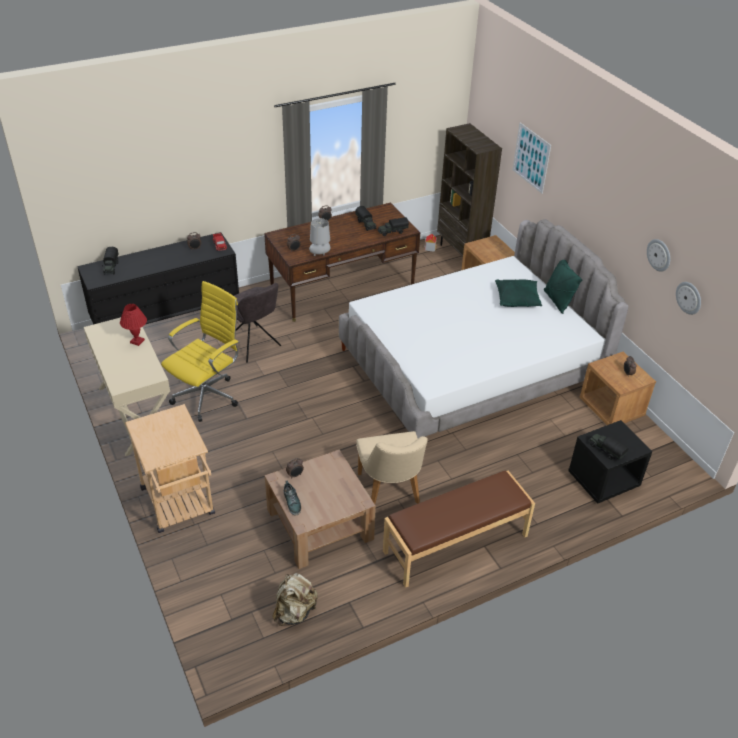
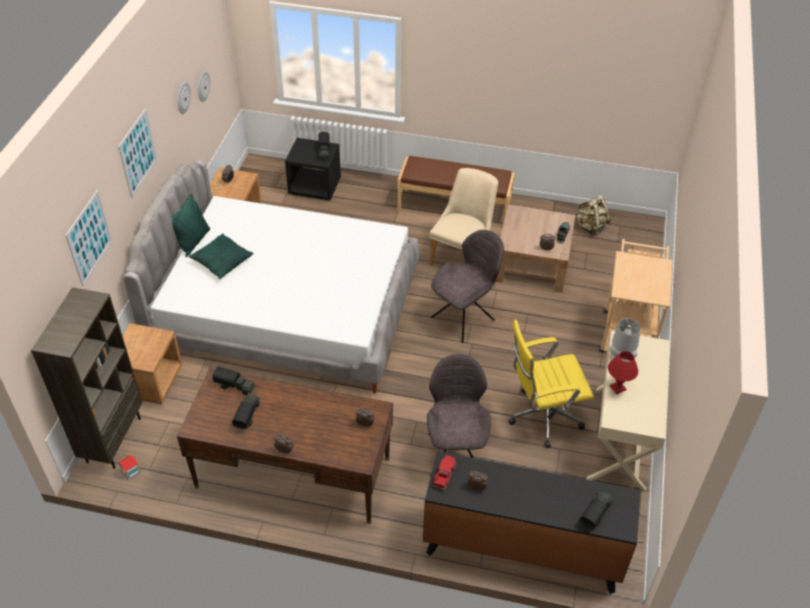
camera: 140 degrees left, 5 degrees up
(320, 254) = (344, 400): grey table lamp -> grey table lamp (621, 357)
(332, 435) = (464, 318): none -> grey chair
(592, 194) = (138, 153): none -> picture

